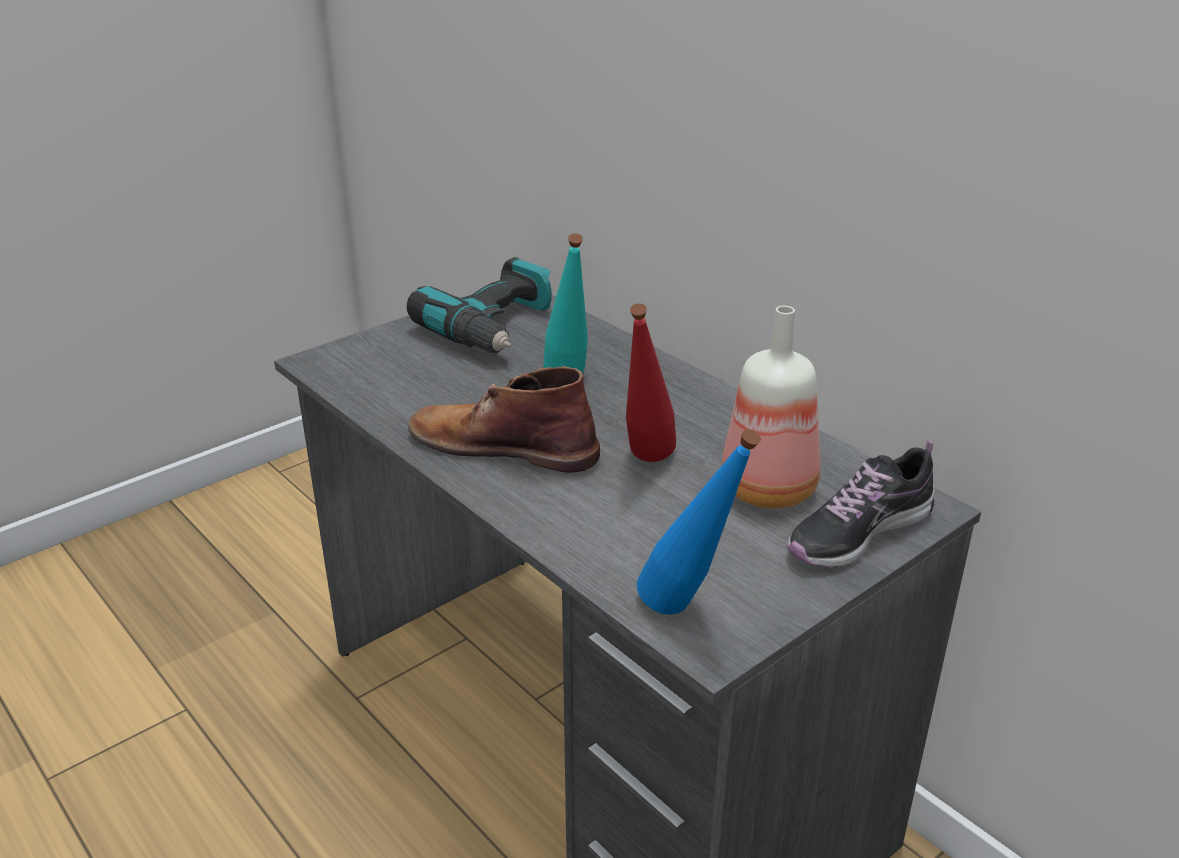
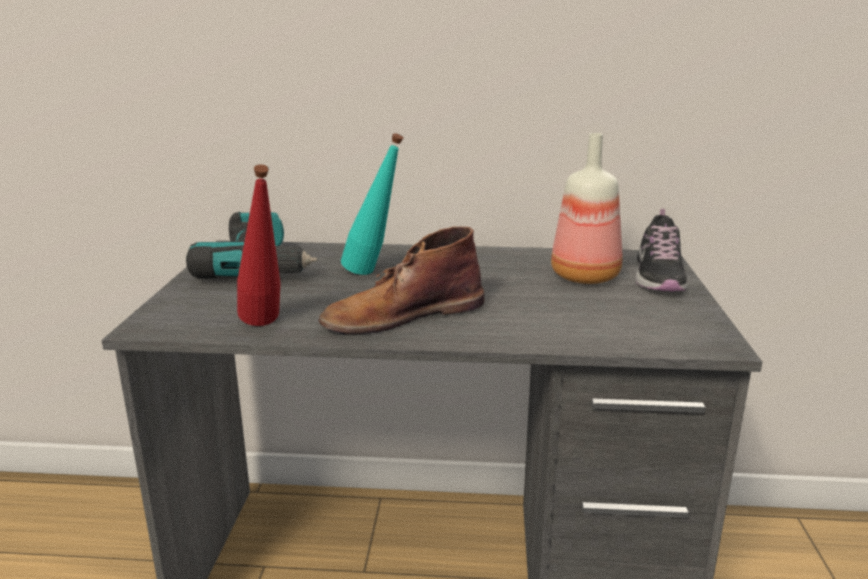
camera: 45 degrees left, 10 degrees down
(645, 465) = (504, 291): red bottle -> red bottle (265, 327)
(690, 613) = (676, 337): blue bottle -> none

